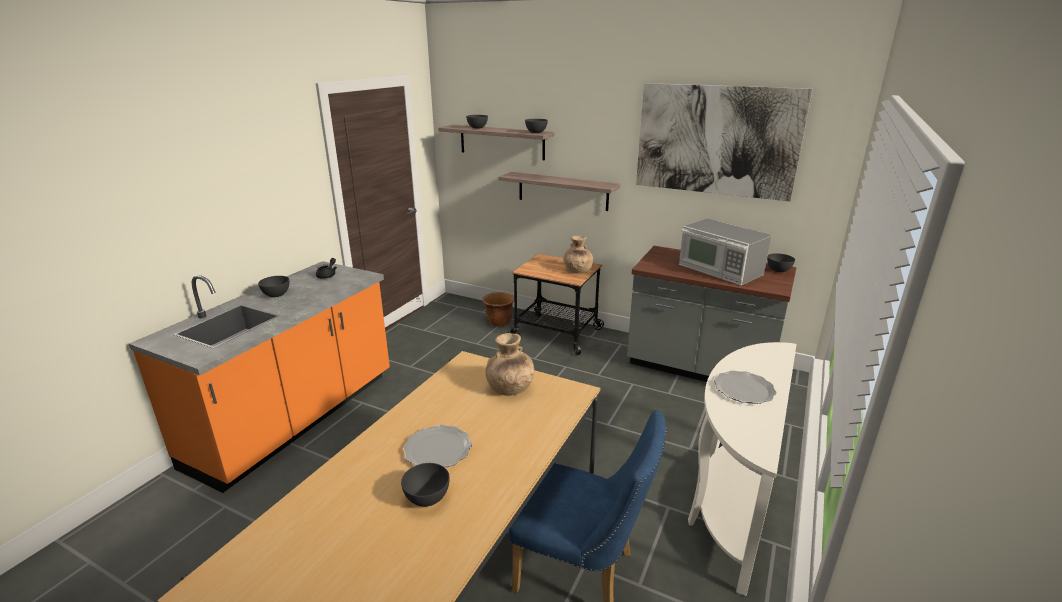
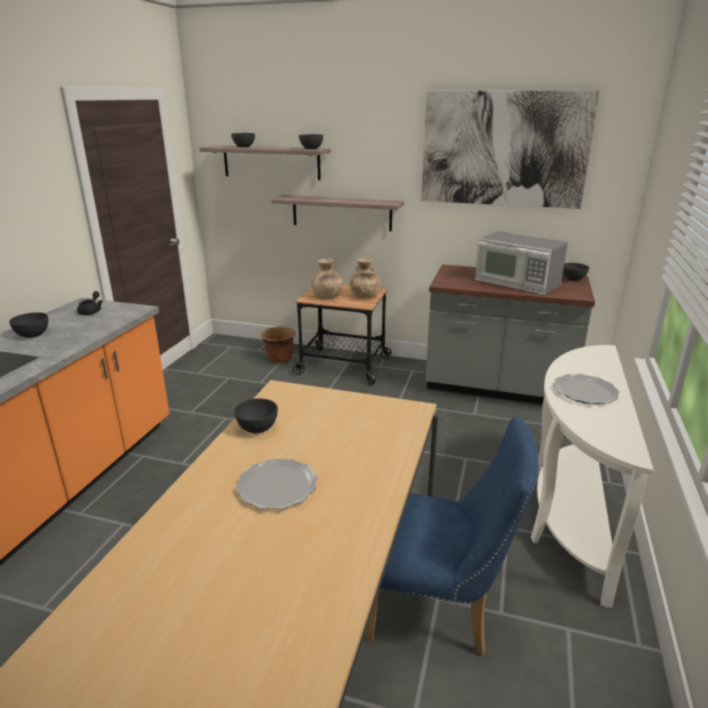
camera: 10 degrees left, 0 degrees up
(427, 498) = (282, 543): grey bowl -> grey bowl (257, 428)
(510, 388) = (338, 413): brown vase -> brown vase (326, 297)

